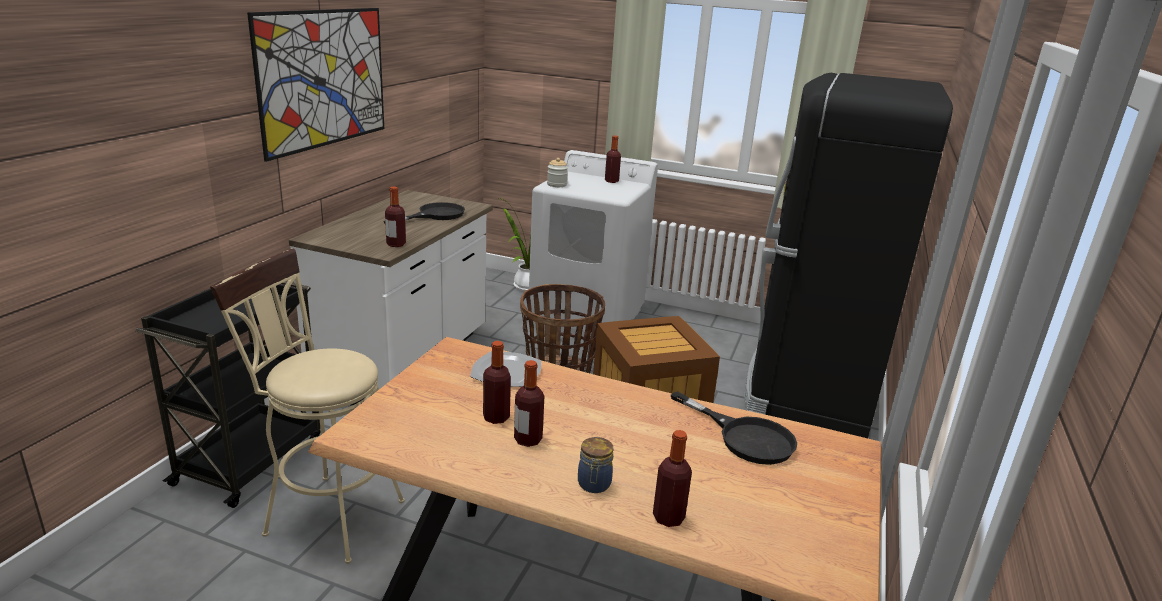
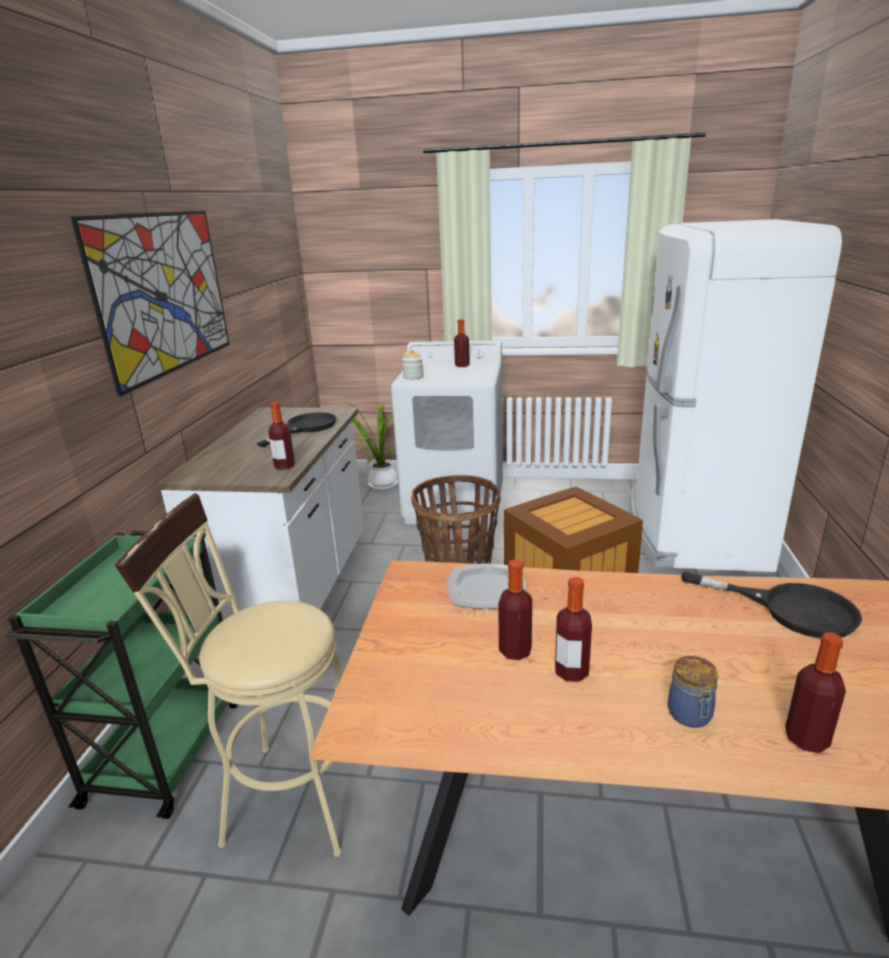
camera: 10 degrees left, 0 degrees up
(251, 459) = (168, 747): black cart -> green cart
(809, 386) = (692, 530): black fridge -> white fridge

